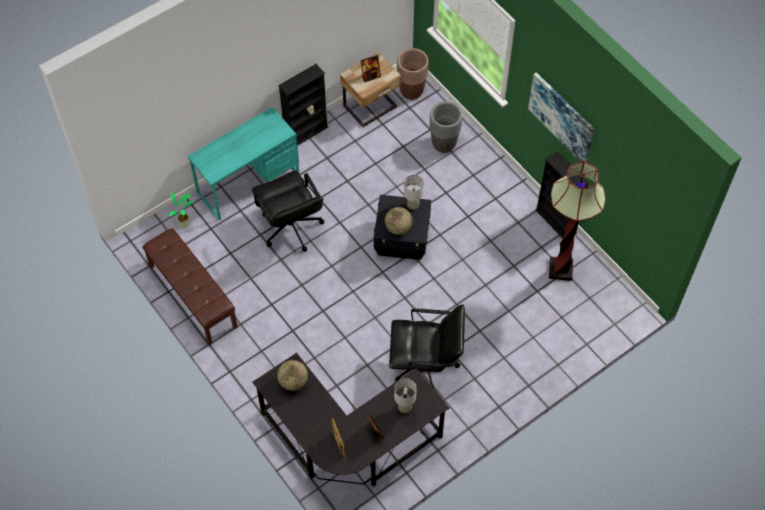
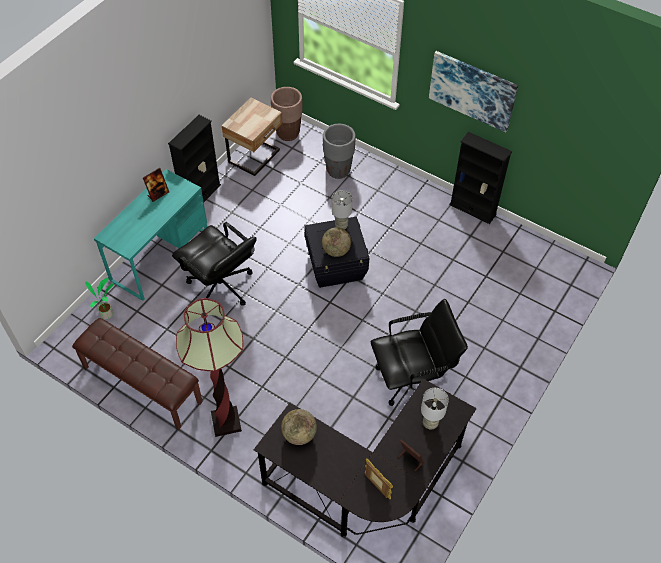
camera: 20 degrees left, 5 degrees down
(370, 76) = (252, 120): picture frame -> picture frame (158, 194)
(560, 269) = (498, 250): floor lamp -> floor lamp (226, 422)

